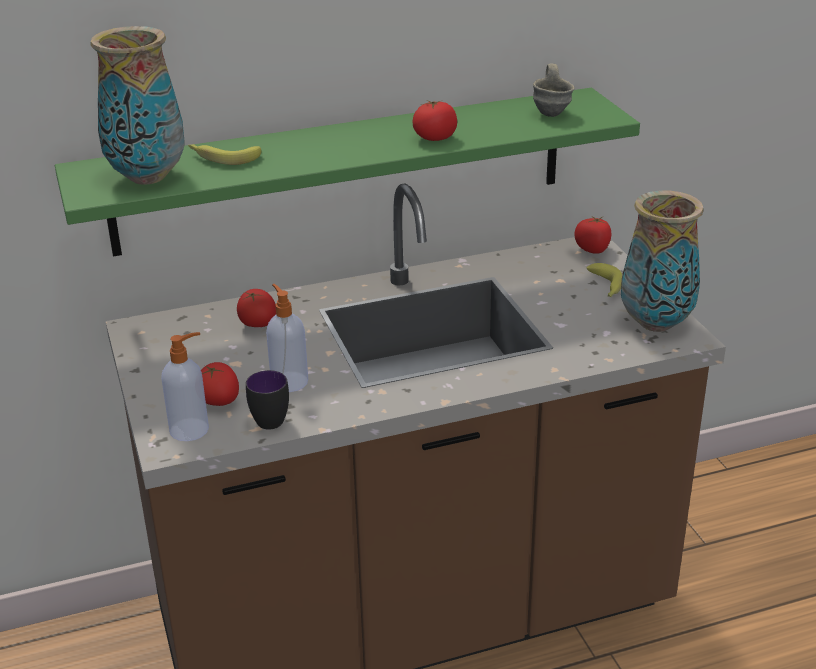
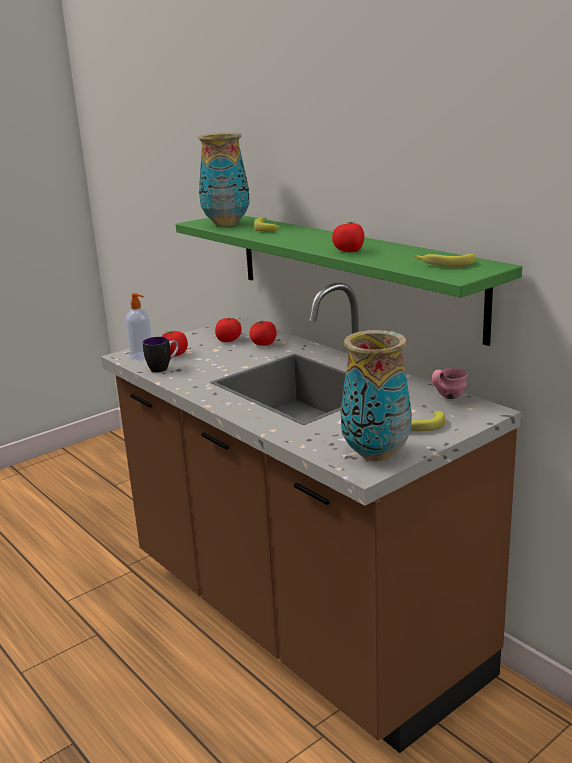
camera: 70 degrees right, 10 degrees down
(289, 381) = (204, 364): soap dispenser -> none
(542, 255) = (446, 397): none -> pink mug
(553, 112) = (443, 264): grey mug -> banana
(592, 249) = (481, 412): tomato -> tomato (229, 340)

